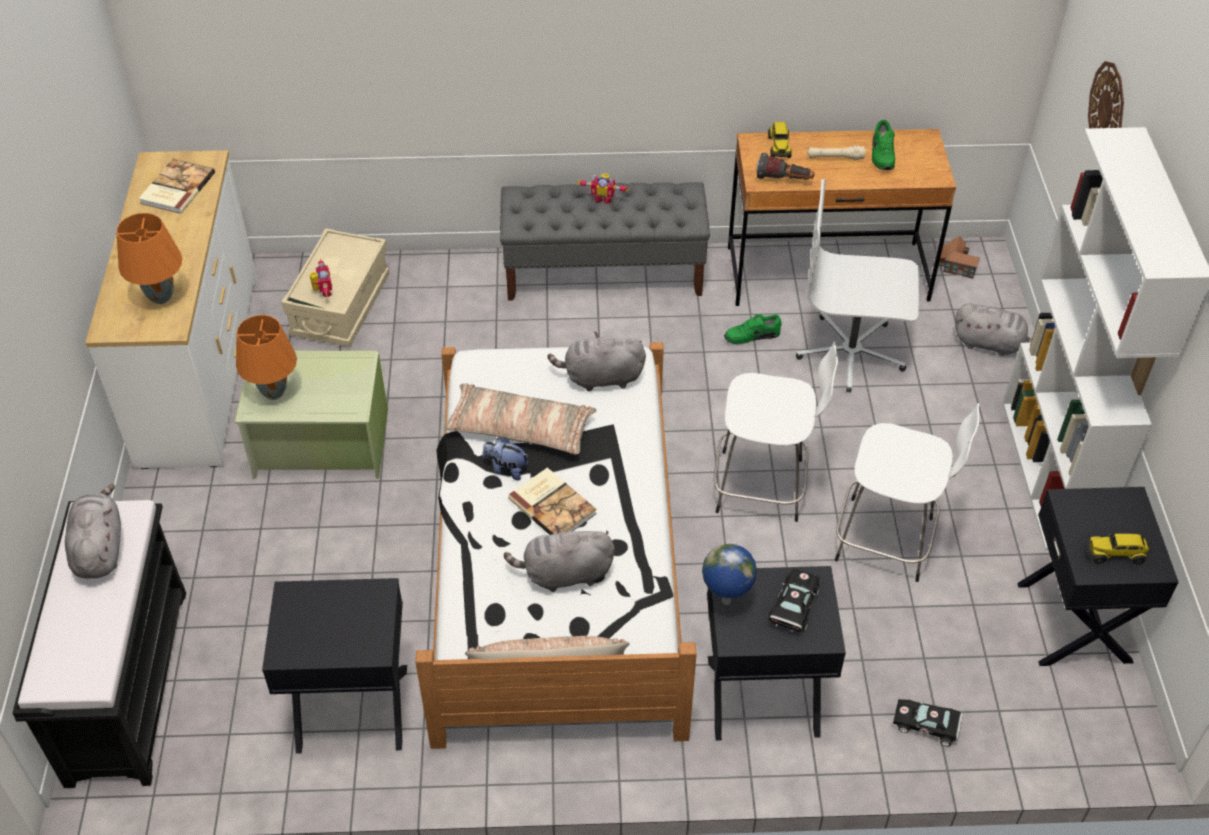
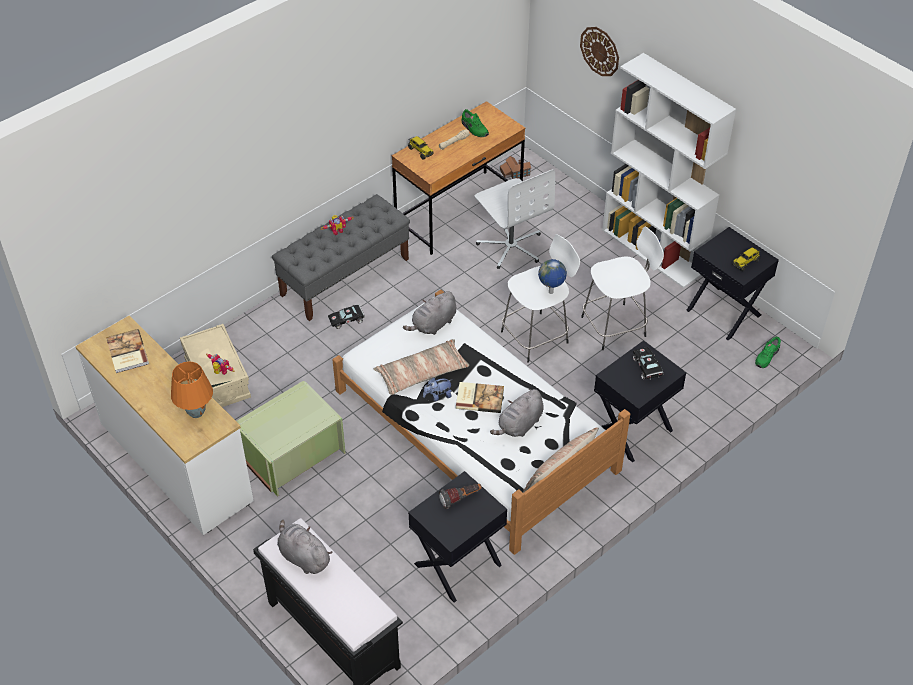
camera: 40 degrees left, 0 degrees up
(274, 392) = (273, 435): orange table lamp -> none
(726, 602) = (617, 384): globe -> globe (551, 292)
(751, 335) = (454, 265): green shoe -> green shoe (766, 357)
(784, 180) = (442, 168): flashlight -> flashlight (460, 499)
(851, 353) = (511, 246): white office chair -> white office chair turned 90 degrees counterclockwise
(929, 726) = (710, 395): black toy car -> black toy car (348, 319)
(991, 344) = (569, 204): grey plush toy -> none

